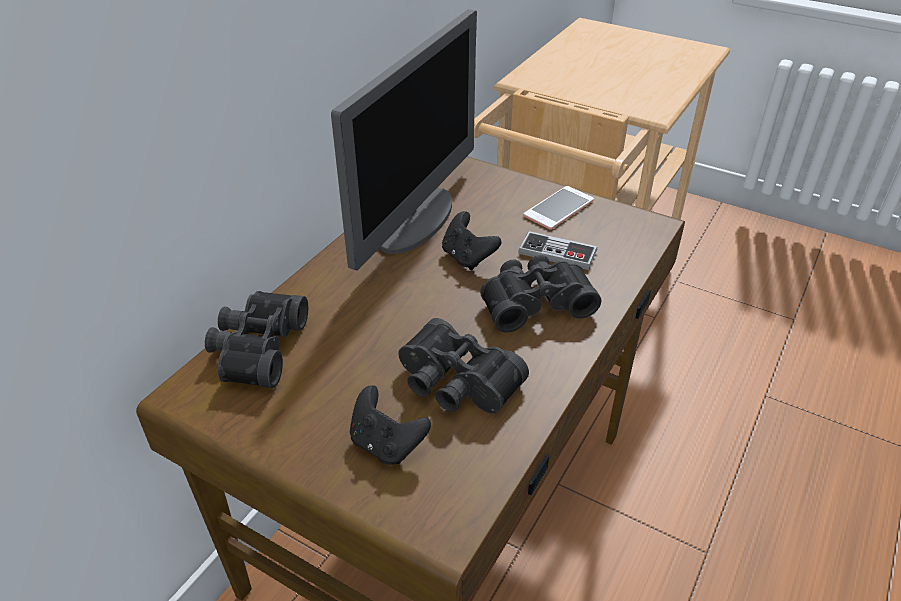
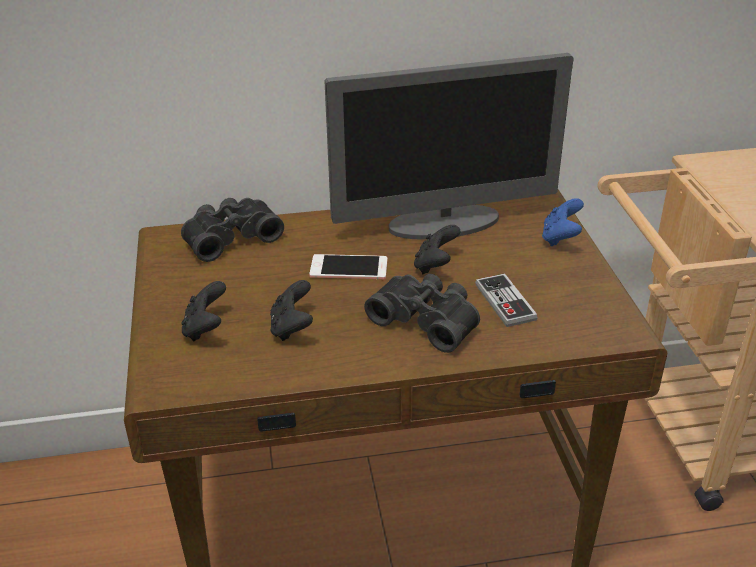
camera: 50 degrees right, 5 degrees down
(455, 384) = (292, 328): black binoculars -> black game controller
(510, 184) = (560, 238): none -> blue game controller
(559, 208) = (566, 275): phone -> phone (349, 268)

